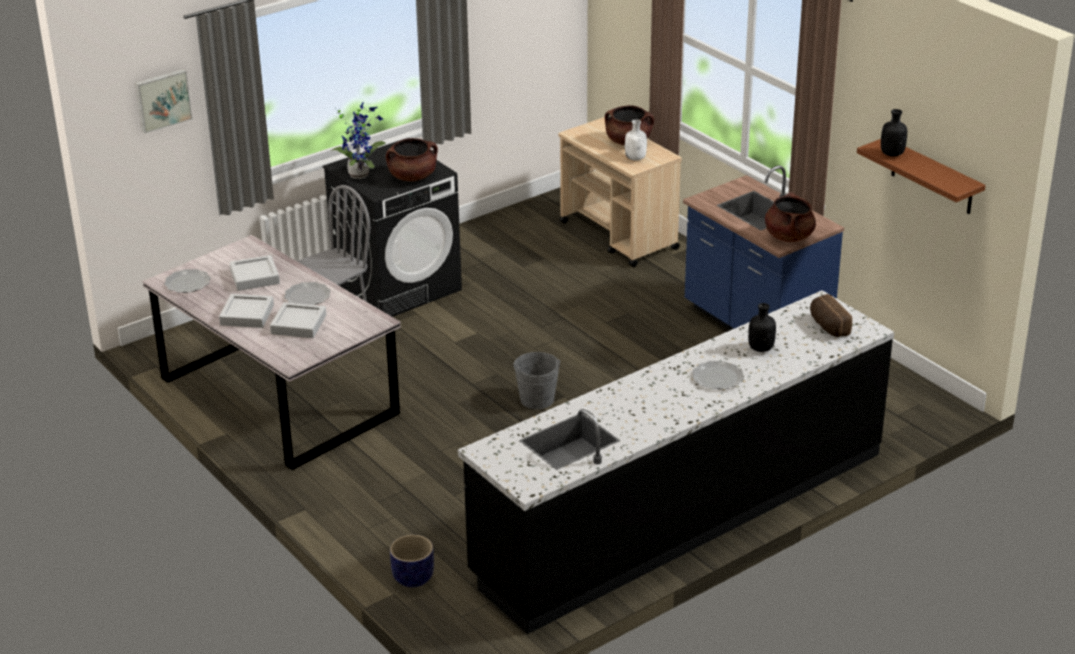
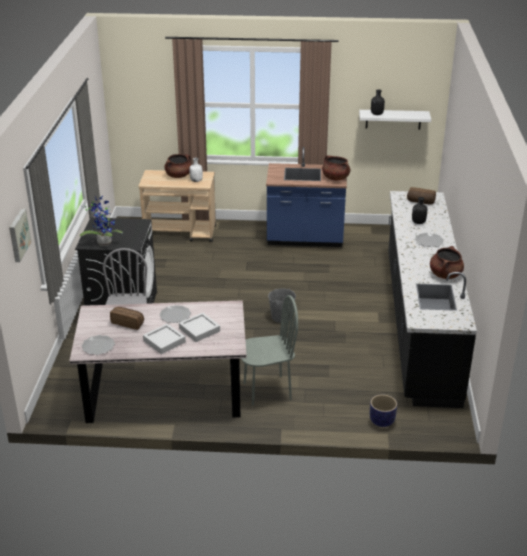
camera: 50 degrees left, 0 degrees up
(255, 277) = (128, 323): grey tray -> bread
(366, 464) = (267, 390): none -> grey chair
(412, 177) = (134, 231): brown cooking pot -> brown cooking pot (445, 274)
(932, 177) = (393, 119): brown shelf -> white shelf

